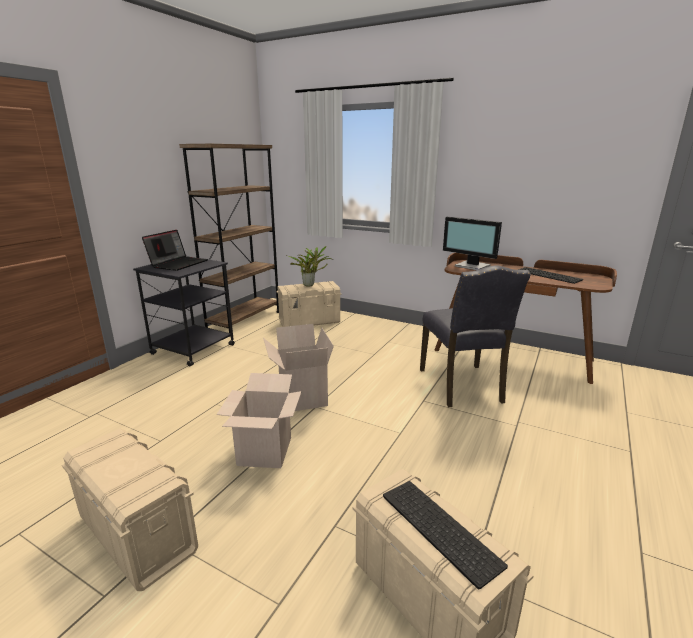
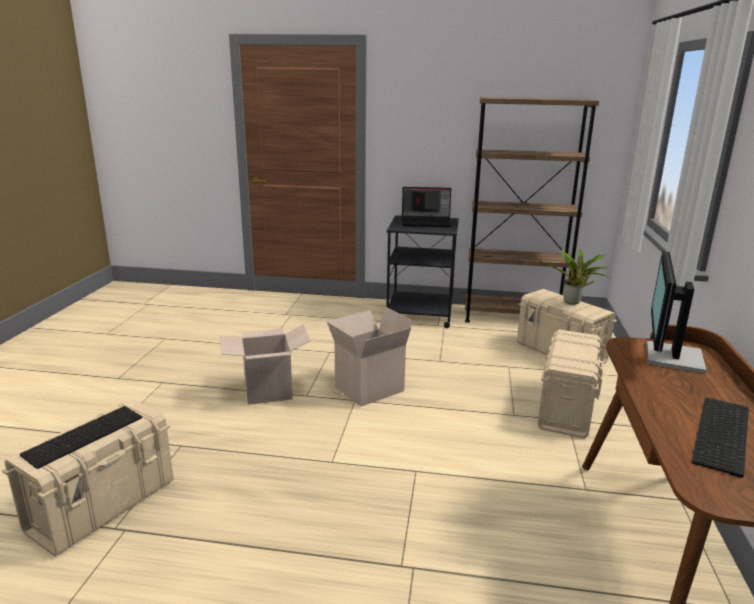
camera: 70 degrees right, 0 degrees up
(137, 533) = (167, 371): beige storage box -> beige storage box (566, 408)
(462, 386) = (483, 504): grey chair -> none

